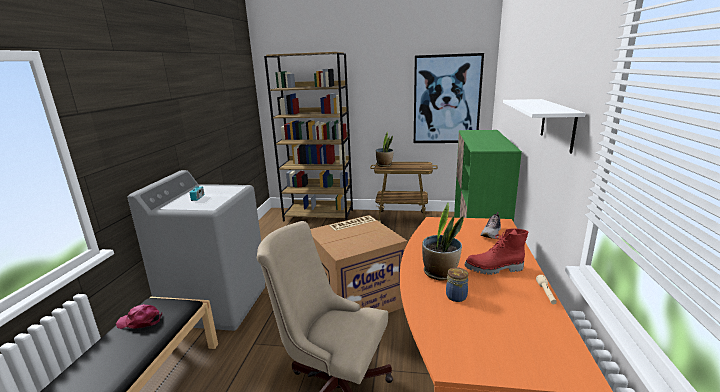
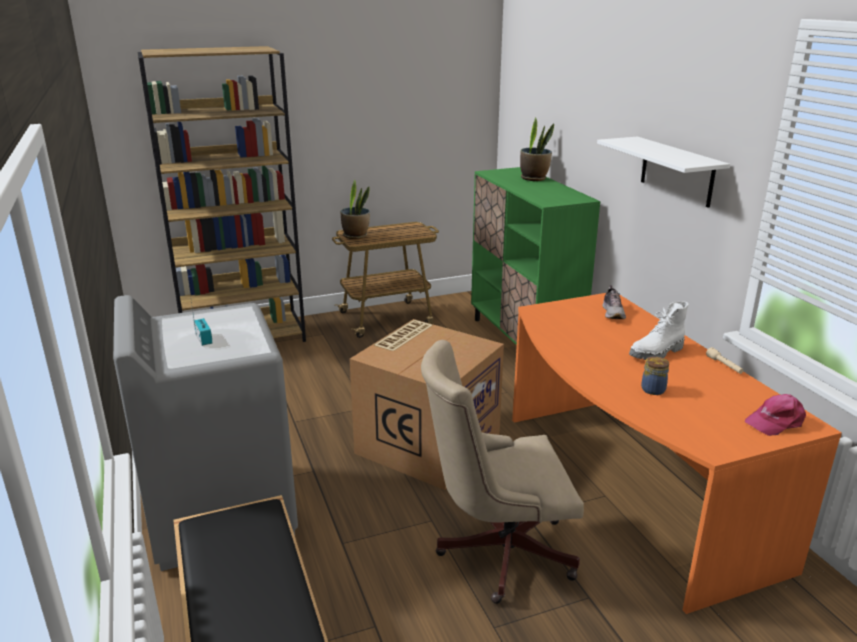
camera: 30 degrees left, 5 degrees up
(140, 321) = (224, 550): pink cap -> pink cap (775, 422)
(440, 273) = (611, 370): potted plant -> potted plant (534, 178)
(446, 100) = (434, 122): picture -> none
(494, 269) = (657, 353): red boot -> white boot

